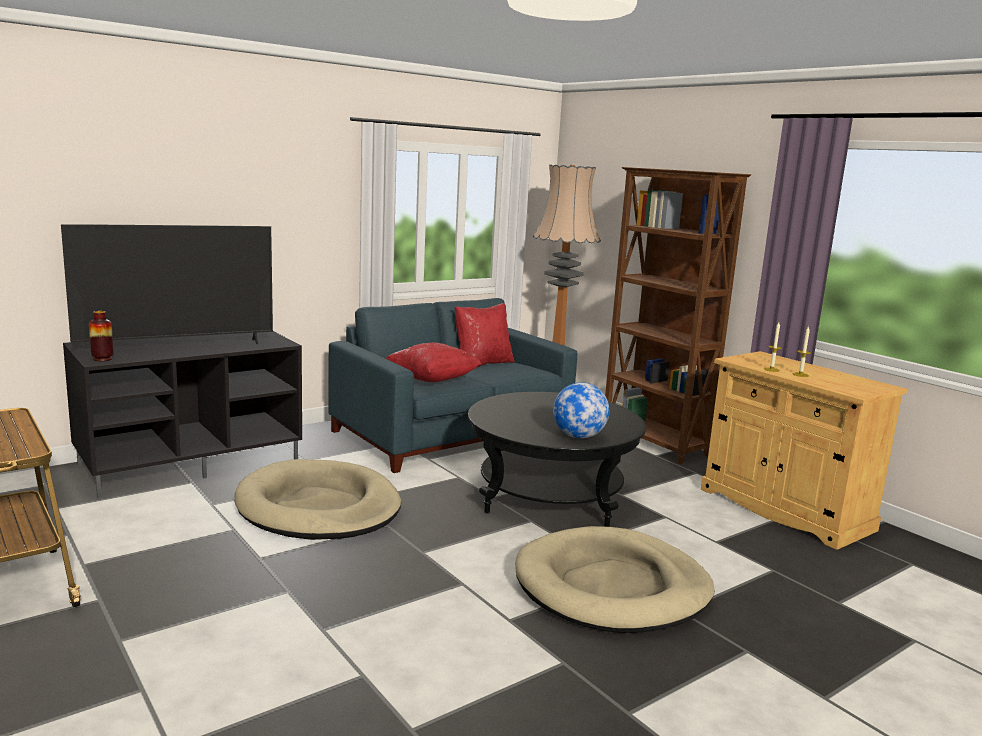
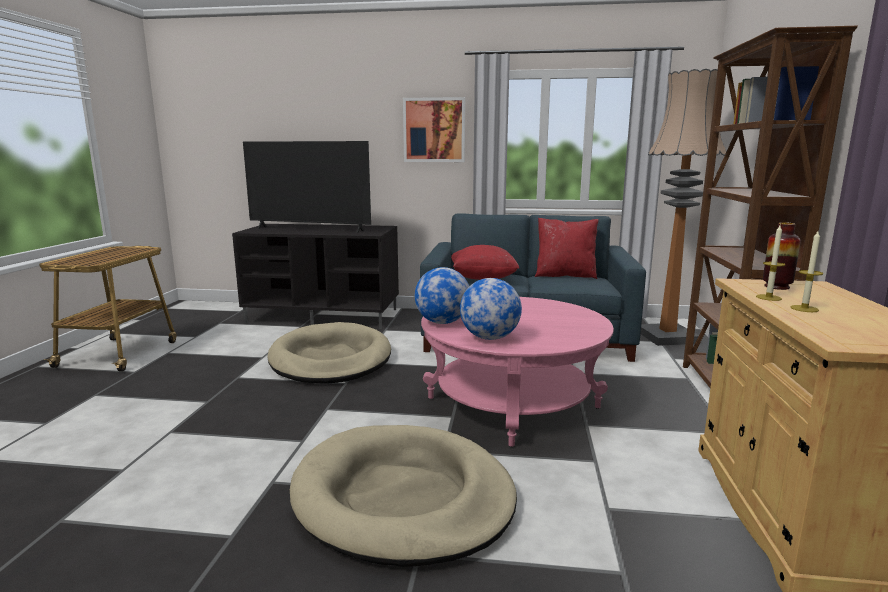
camera: 45 degrees right, 0 degrees up
(102, 359) = (252, 231): vase -> vase (776, 287)
(307, 205) = (434, 130): none -> picture
(515, 432) = (442, 322): none -> globe
(550, 495) = (512, 403): black coffee table -> pink coffee table

